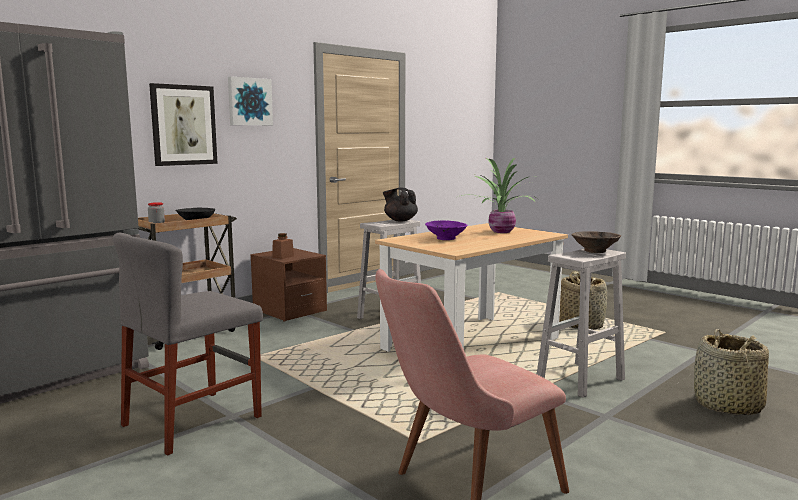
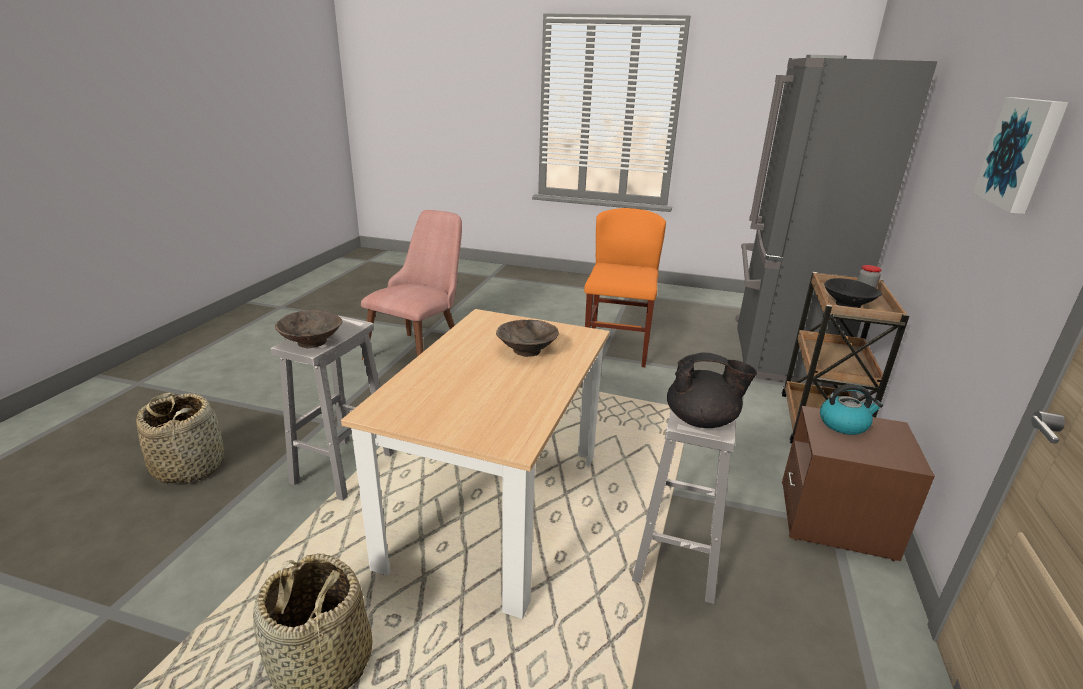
camera: 150 degrees right, 15 degrees up
(183, 125) = (952, 180): picture -> none
(193, 421) = (617, 348): grey chair -> orange chair
(283, 257) = (844, 424): brown jar -> kettle
(445, 238) = (528, 351): purple bowl -> brown bowl
(500, 231) = (469, 402): potted plant -> none

